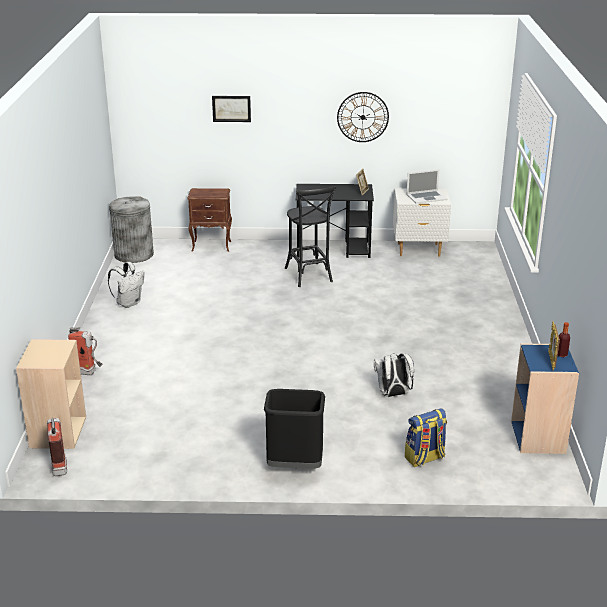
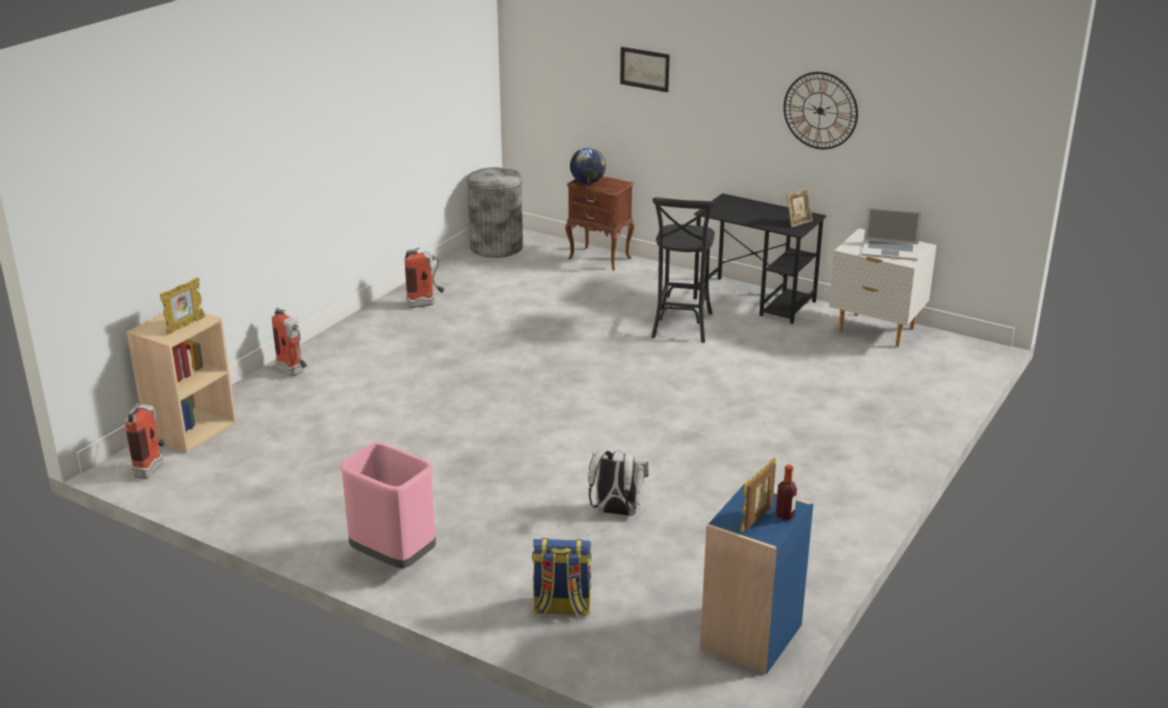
camera: 30 degrees right, 0 degrees up
(57, 352) = (185, 326): none -> picture frame
(129, 303) = (426, 304): white backpack -> fire extinguisher
(201, 194) = (587, 182): none -> globe
(294, 466) = (393, 558): black trash can -> pink trash can

